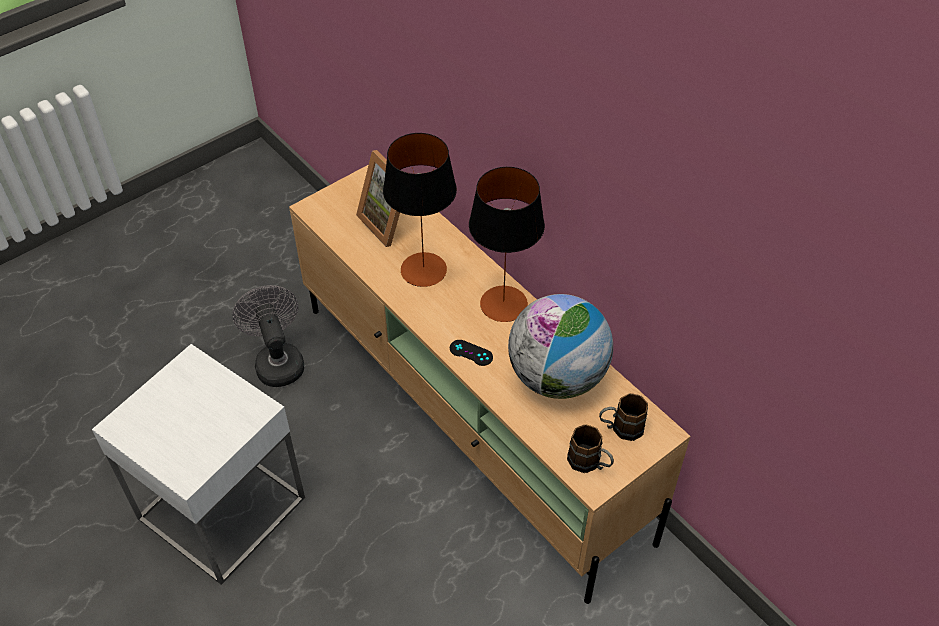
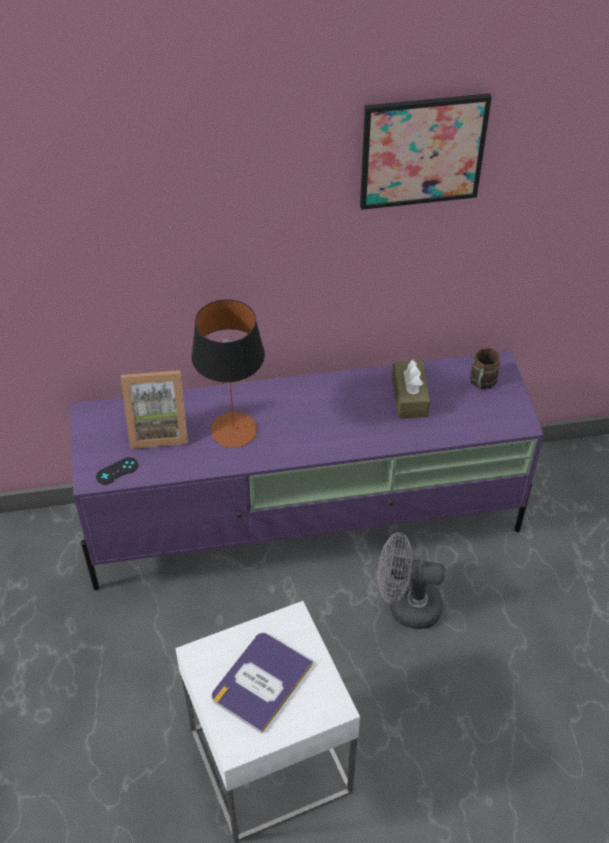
camera: 60 degrees left, 0 degrees up
(186, 414) = (261, 681): none -> book
(277, 361) = (132, 644): grey fan -> grey fan (406, 606)
(471, 353) = (348, 438): black game controller -> black game controller (117, 471)
(472, 420) = (306, 523): beige tv stand -> purple tv stand
(503, 303) = (311, 395): table lamp -> none
(557, 377) = (409, 397): globe -> brown tissue box
(590, 463) = (502, 416): brown mug -> none
(642, 134) = (422, 151): none -> picture

